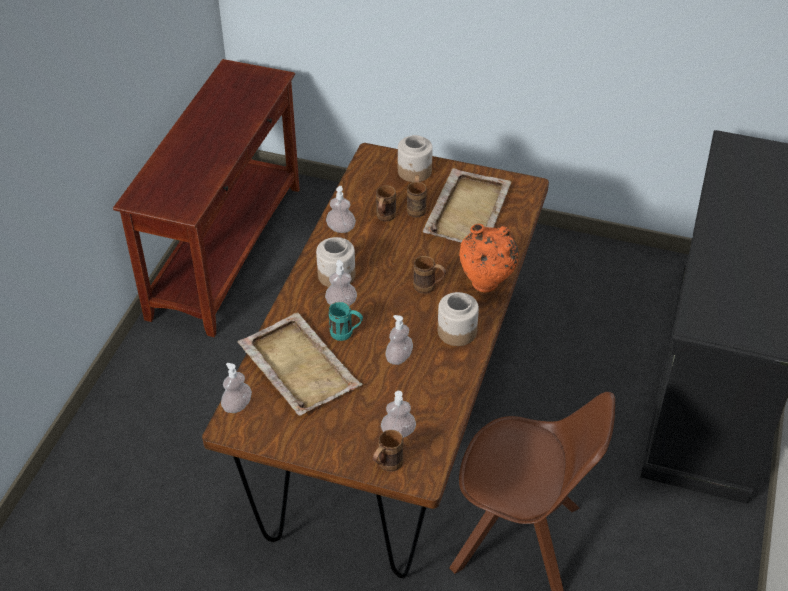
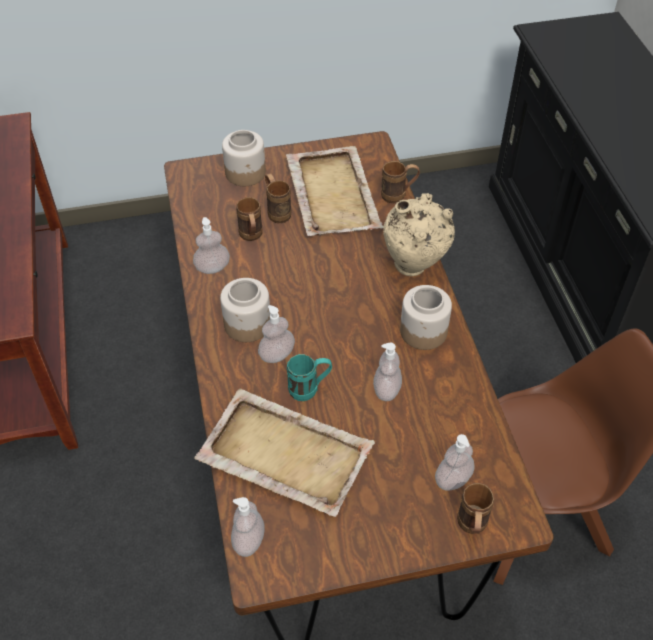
camera: 30 degrees left, 5 degrees up
(429, 288) = (357, 295): brown mug -> brown mug (398, 195)
(486, 287) = (414, 268): orange vase -> beige vase

